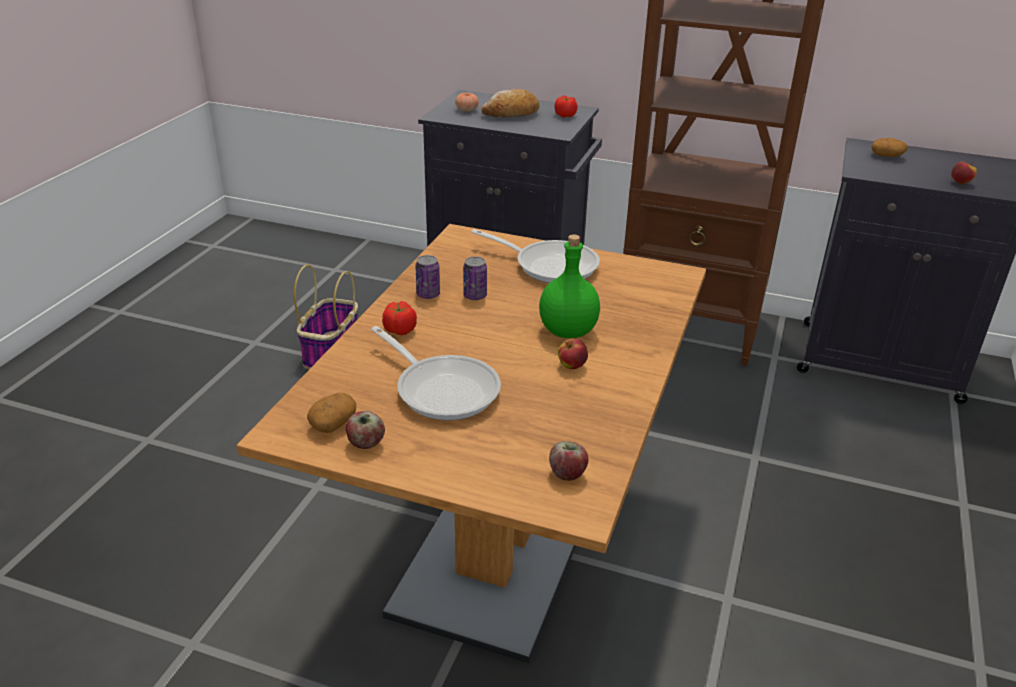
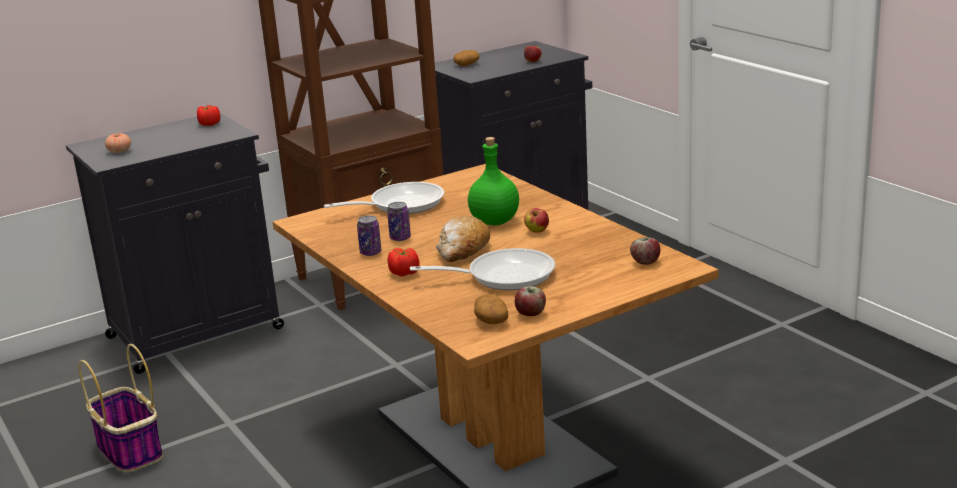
camera: 50 degrees left, 10 degrees down
(511, 114) = (165, 139): bread -> bread (462, 250)

